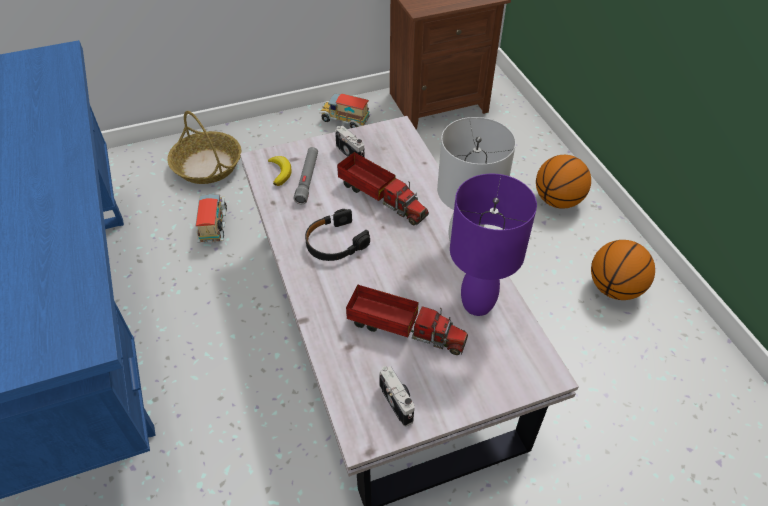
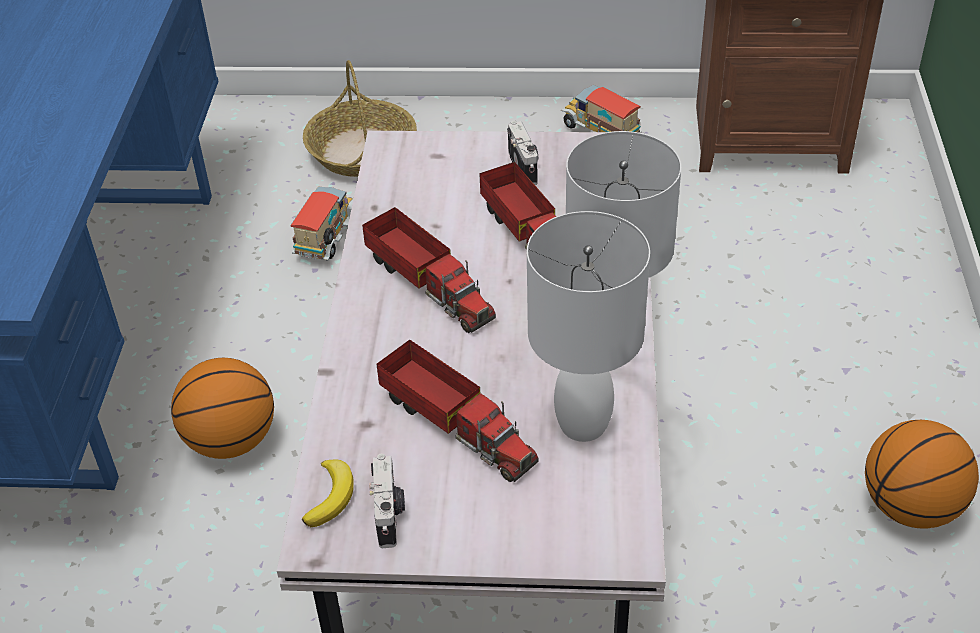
camera: 25 degrees right, 5 degrees down
(280, 172) = (408, 169): banana -> banana (331, 496)
(307, 178) = (441, 187): grey flashlight -> none
(335, 243) = (428, 284): black headphones -> toy truck
(478, 303) = (585, 424): purple table lamp -> white table lamp
(558, 200) = (891, 343): basketball -> basketball (232, 441)

